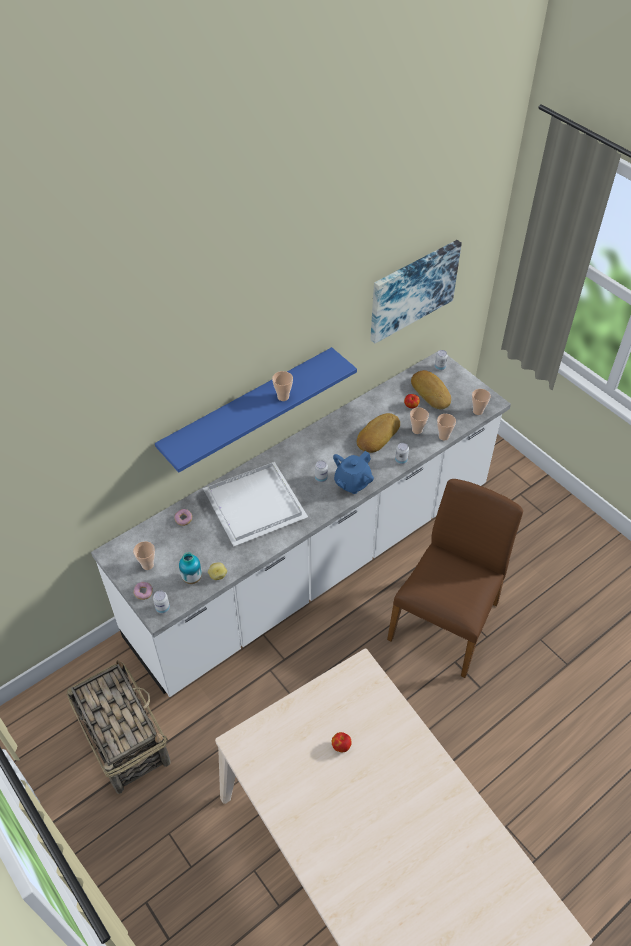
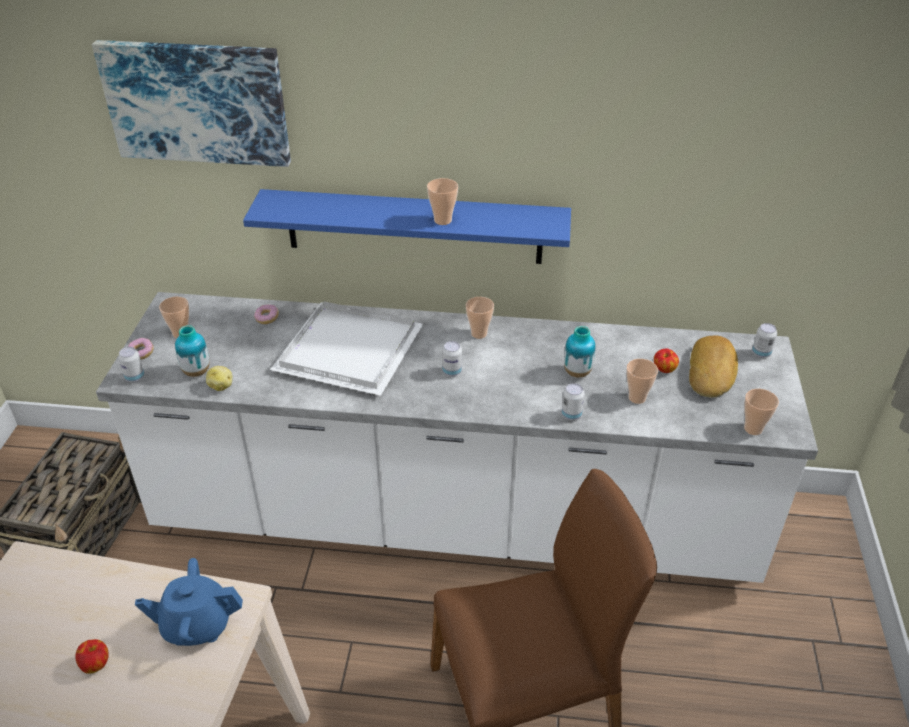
camera: 45 degrees right, 10 degrees down
(352, 482) = (480, 398): blue teapot -> blue teapot (197, 625)
(377, 435) = (577, 372): bread -> vase
(412, 289) = (746, 192): picture -> picture (197, 102)
(443, 436) = (664, 426): cup -> cup (479, 333)

